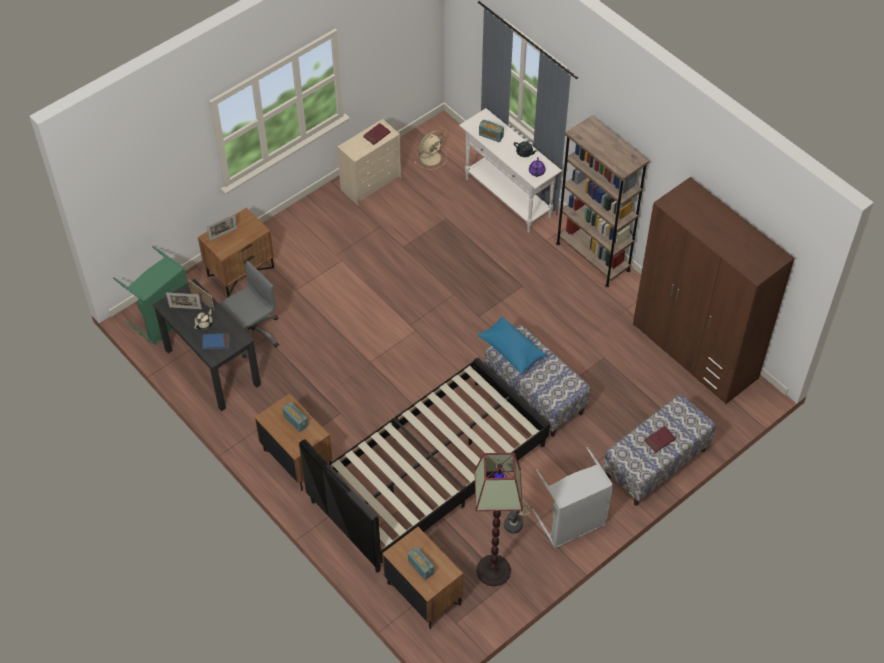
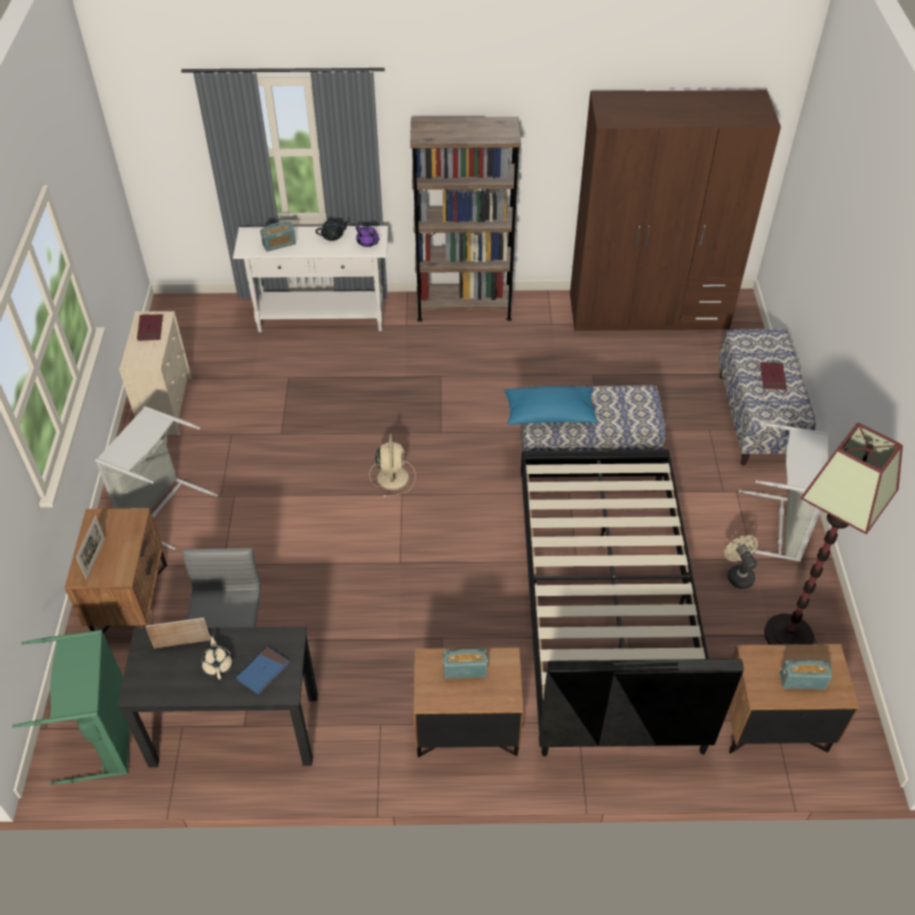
camera: 50 degrees left, 5 degrees down
(185, 308) = (168, 670): picture frame -> none
(304, 238) = (162, 508): none -> grey laundry basket
(431, 157) = (198, 339): beige fan -> beige fan (392, 476)

